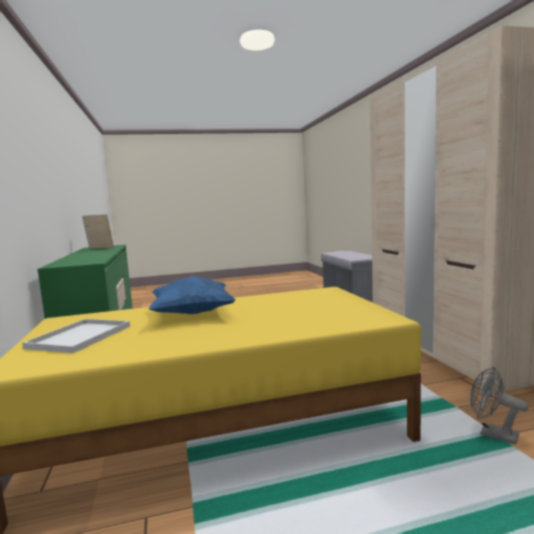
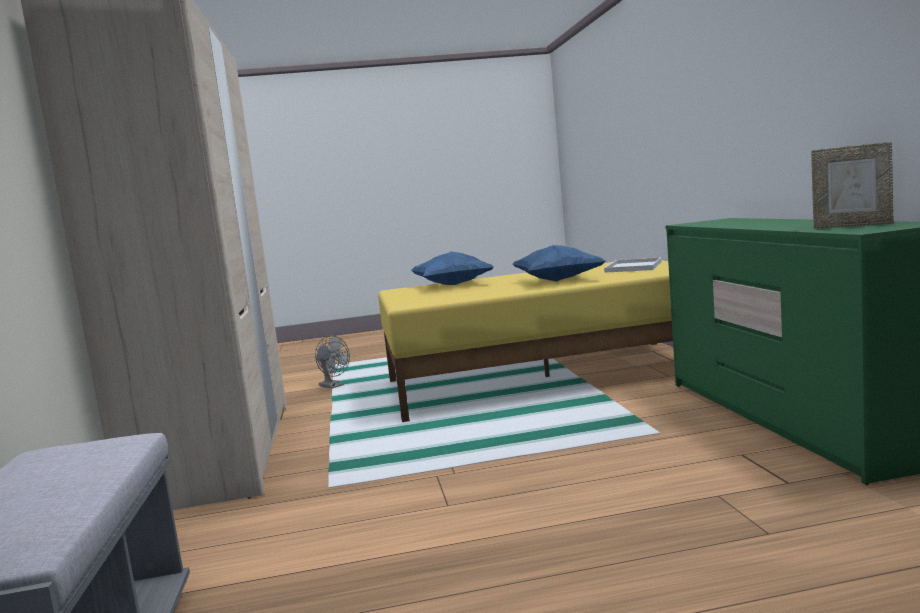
camera: 175 degrees left, 0 degrees up
(312, 320) = (453, 285): none -> blue pillow

